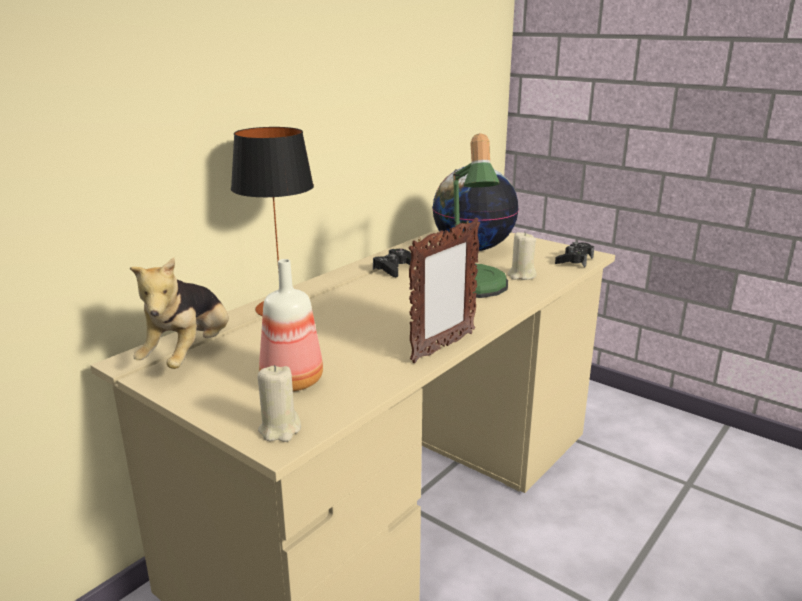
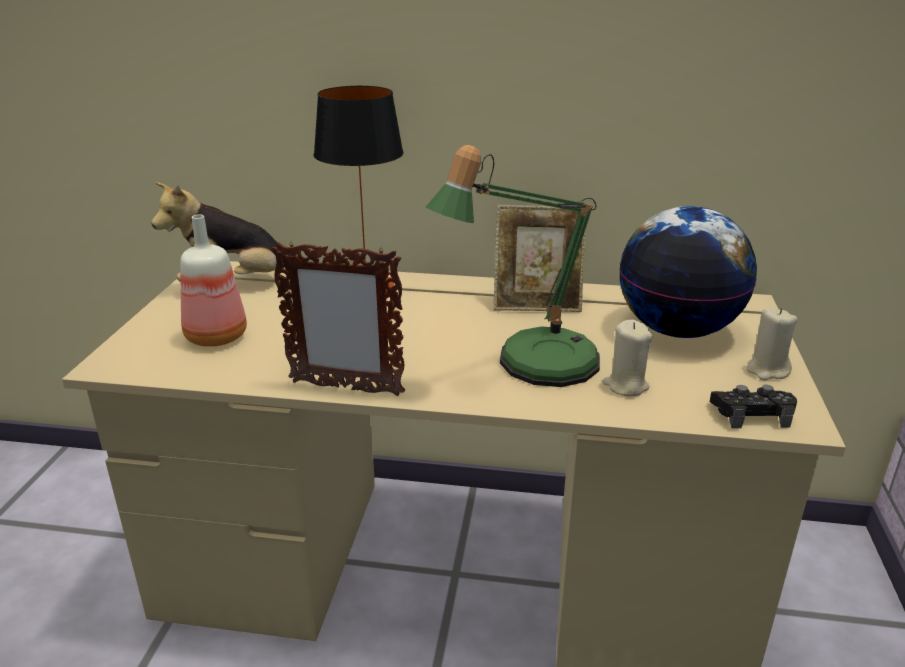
camera: 60 degrees right, 5 degrees up
(280, 430) = (127, 359): beige candle -> beige candle (767, 370)
(394, 268) = (537, 304): black game controller -> picture frame

